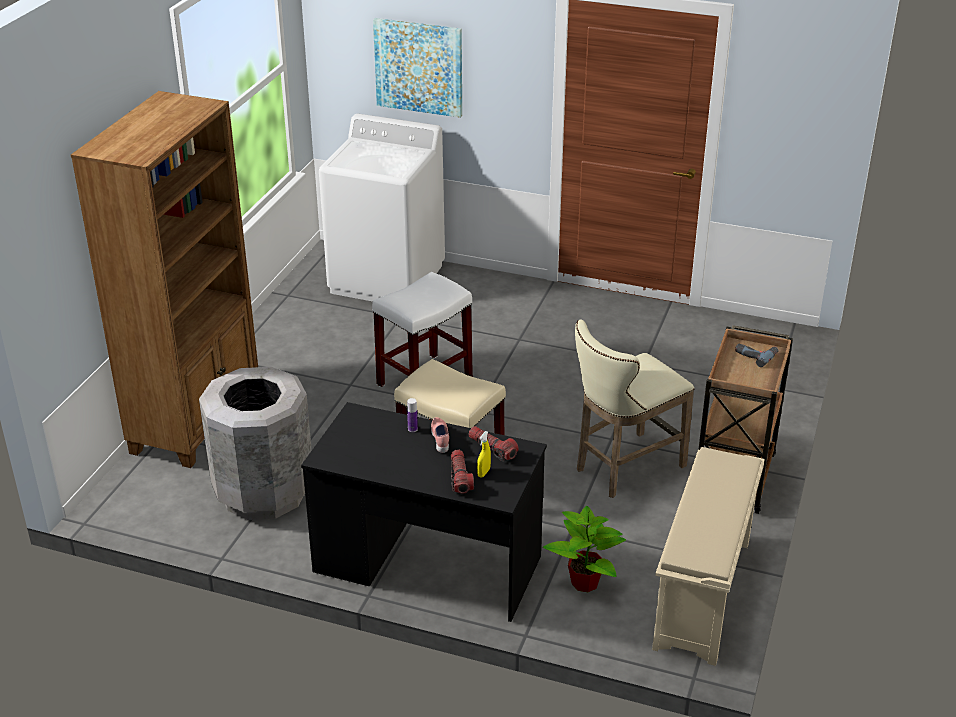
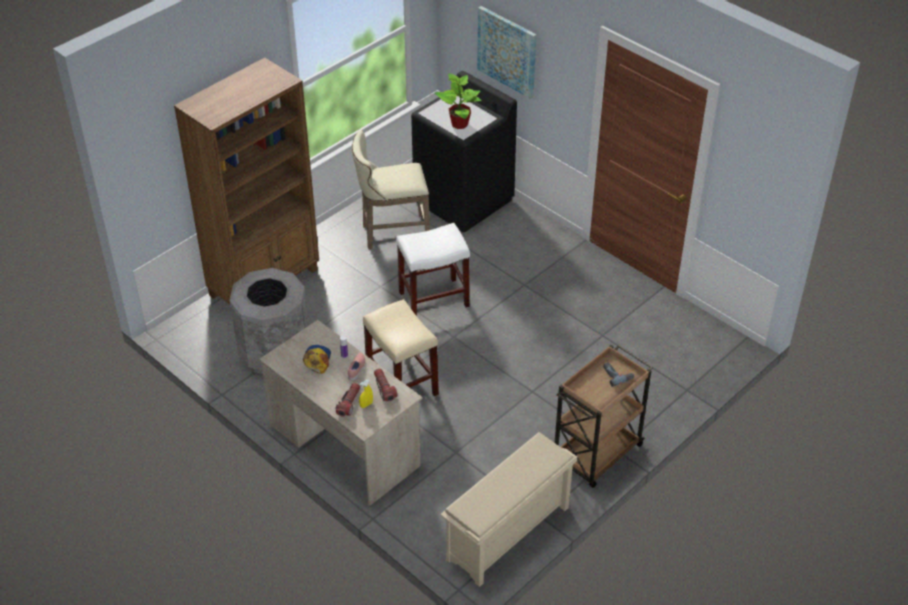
camera: 25 degrees right, 10 degrees up
(381, 444) = (317, 360): none -> cap
(387, 279) = (464, 201): white washing machine -> black washing machine
(427, 564) = (344, 445): black desk -> beige desk
(586, 583) = (437, 496): potted plant -> potted plant (460, 124)
(623, 468) = (524, 418): beige stool -> beige stool (392, 233)

